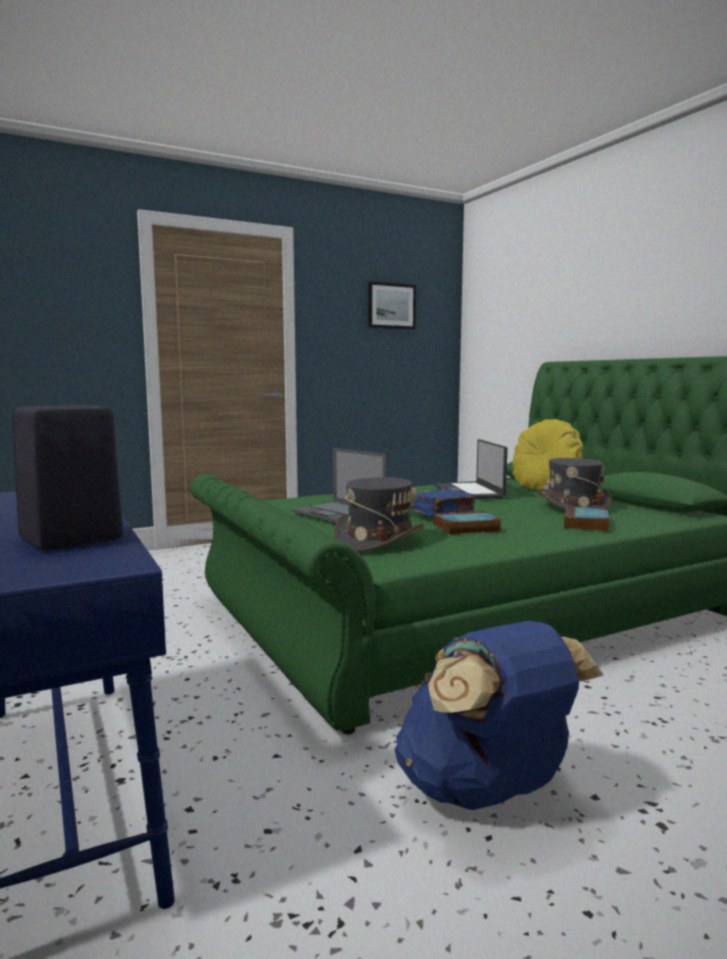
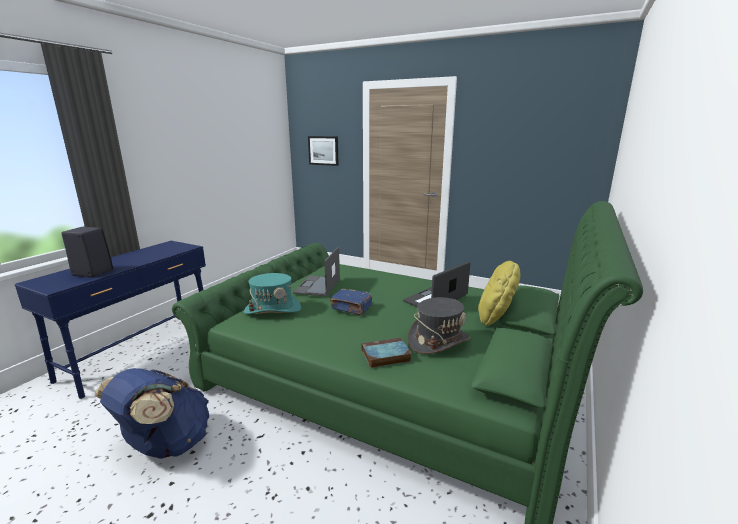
camera: 55 degrees right, 10 degrees up
(378, 540) = (272, 309): grey hat -> turquoise hat
(391, 306) = (537, 129): picture -> picture (323, 150)
(465, 528) = (323, 322): book -> none

